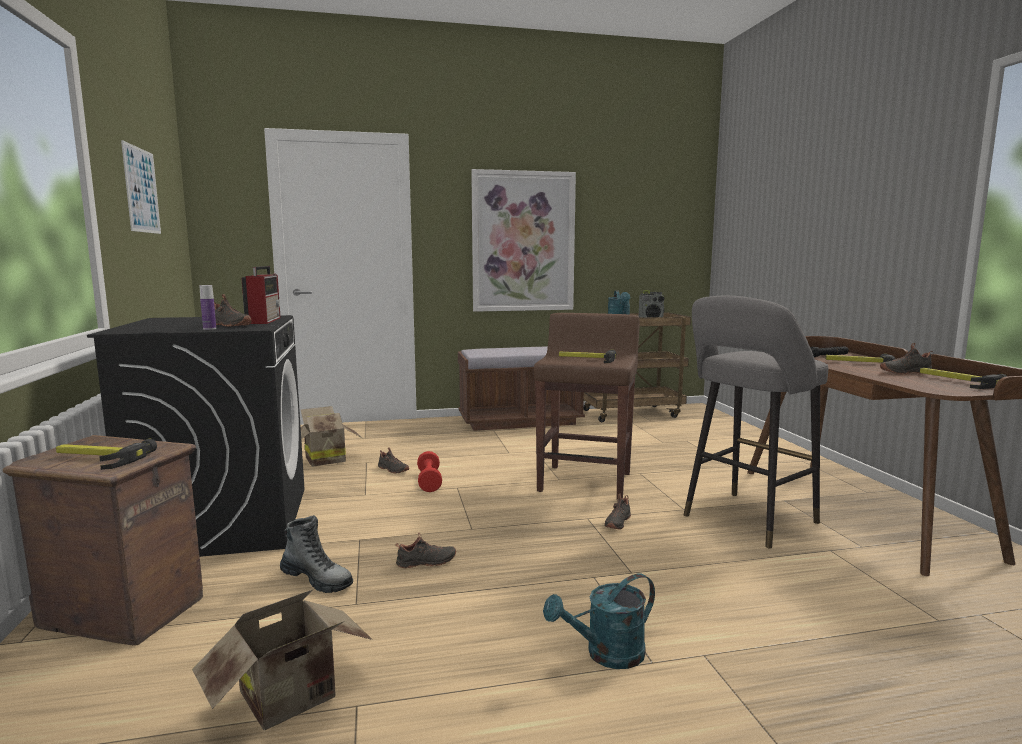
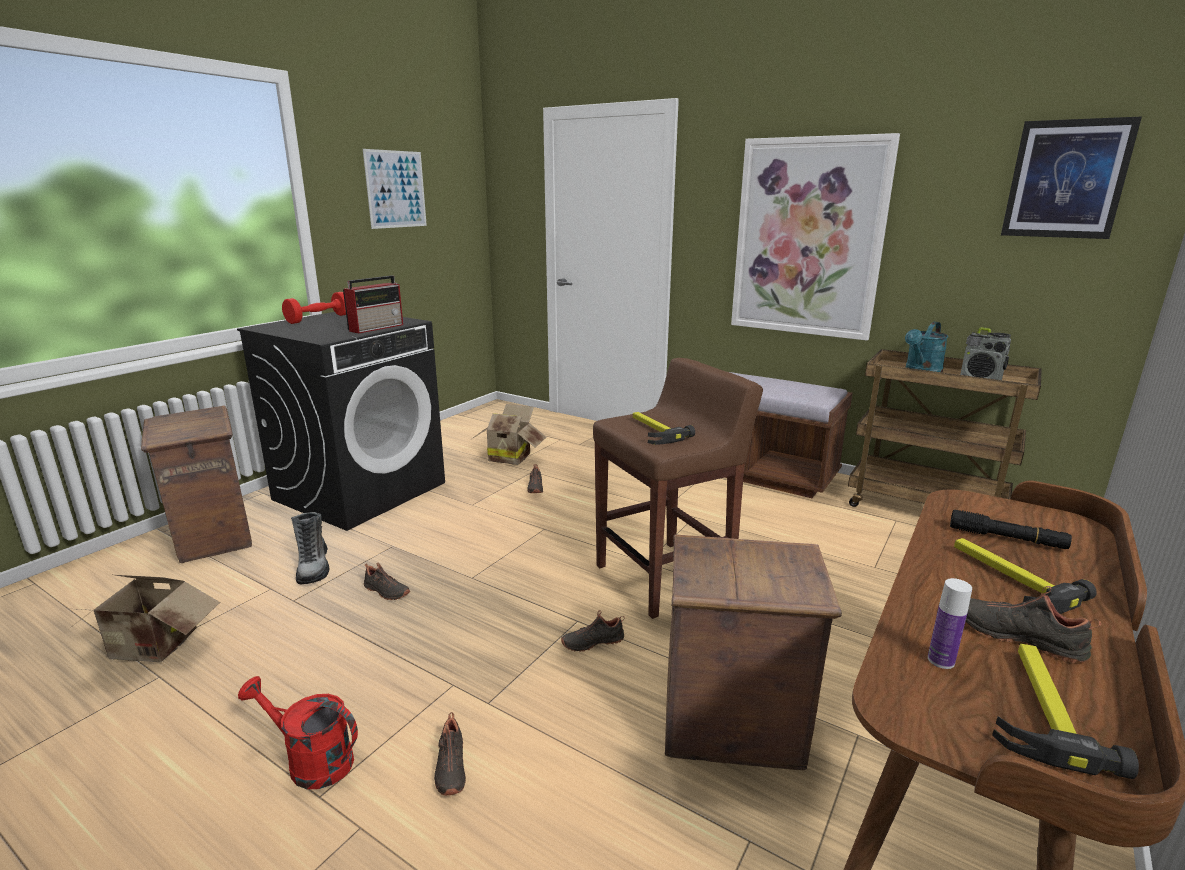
camera: 45 degrees right, 10 degrees up
(96, 458) = (173, 428): hammer -> none
(209, 329) = (303, 334): bottle -> bottle (941, 660)
(229, 325) = (330, 331): black shoe -> black shoe (449, 767)
(429, 481) = (537, 512): red dumbbell -> red dumbbell (319, 319)
(606, 655) = (311, 761): turquoise watering can -> red watering can
(662, 203) = (1066, 179): none -> picture
(745, 521) = (733, 727): grey stool -> crate

